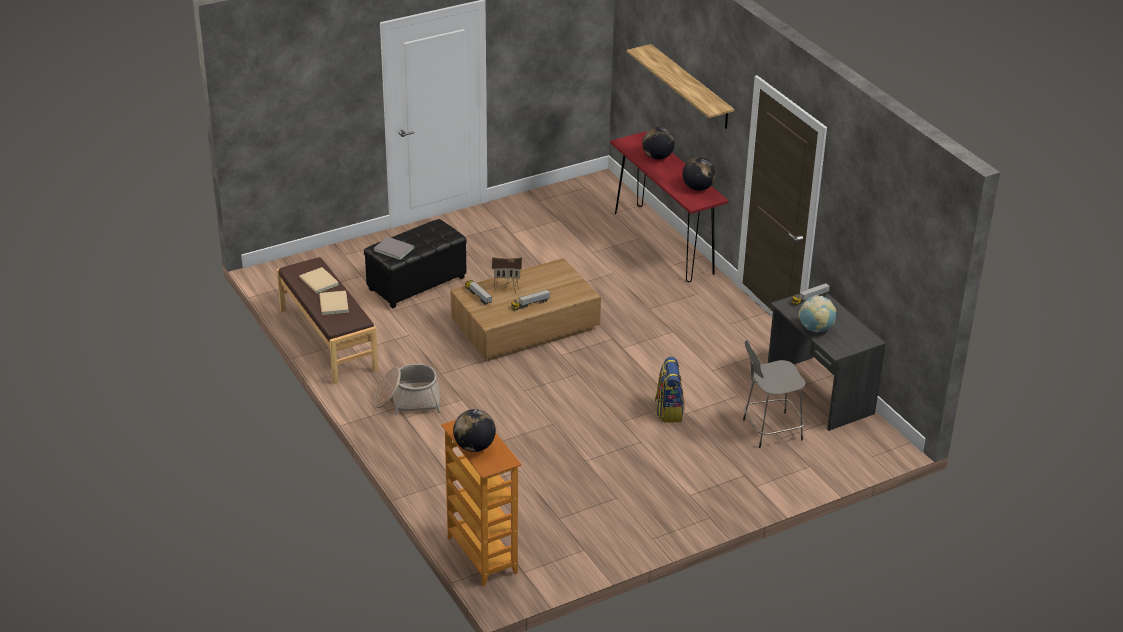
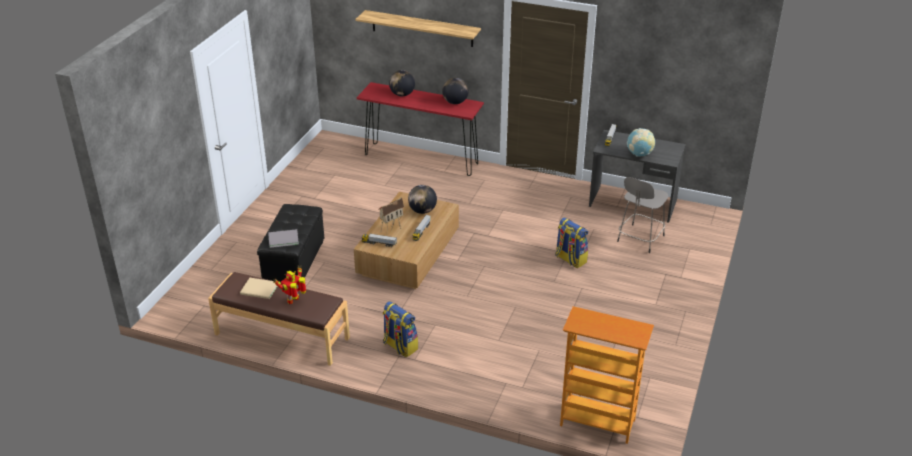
camera: 40 degrees left, 0 degrees up
(333, 304) = (294, 300): beige book -> toy robot
(408, 400) = (399, 346): basket -> backpack
(474, 447) = (608, 331): globe -> globe (422, 211)

